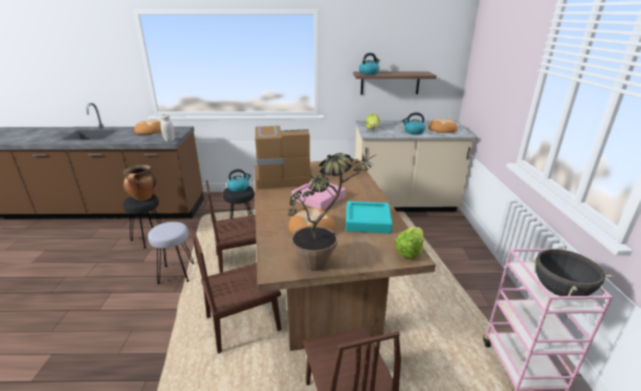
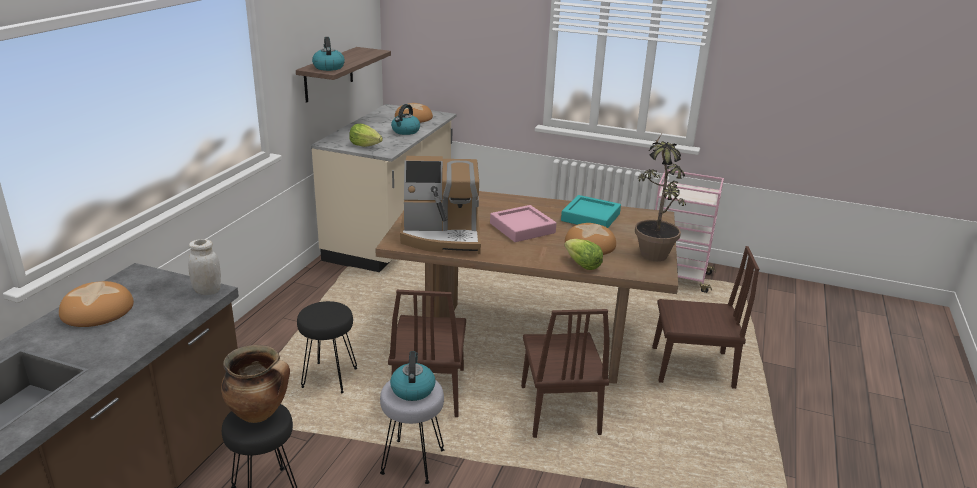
camera: 70 degrees left, 0 degrees up
(239, 188) = (320, 311): kettle -> kettle (412, 389)
(282, 177) = (442, 236): coffee machine -> coffee machine turned 105 degrees counterclockwise
(409, 251) = (652, 215): lettuce -> lettuce (582, 265)
(560, 291) = (698, 193): black cooking pot -> none

